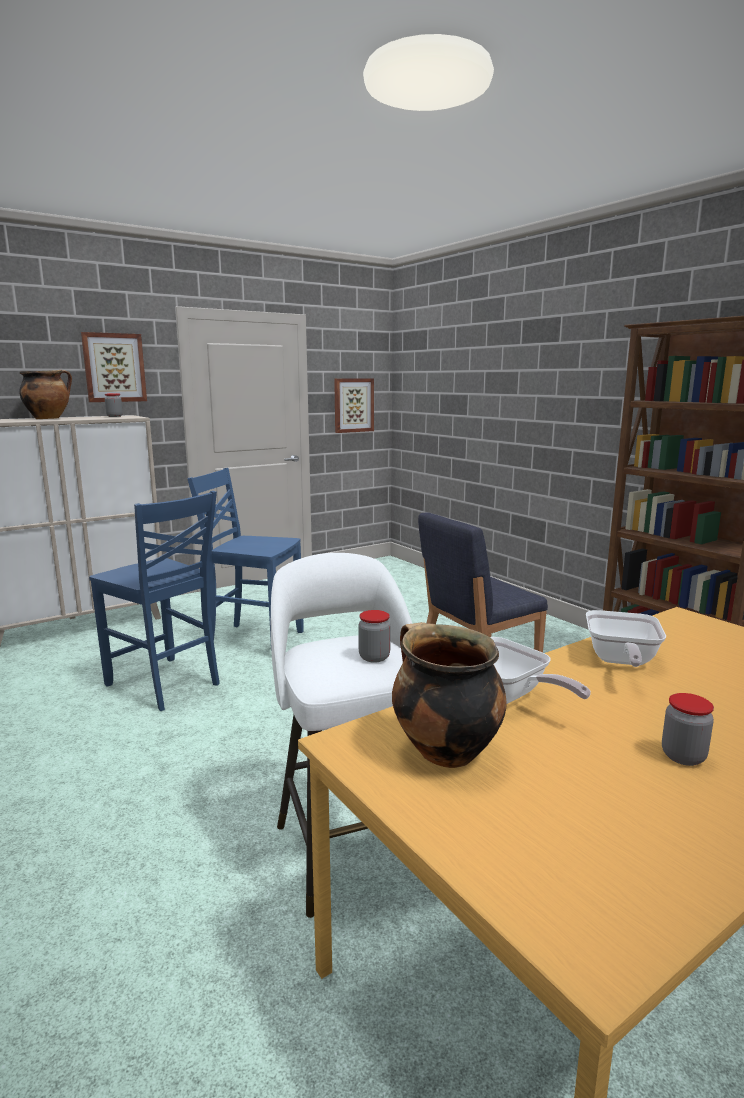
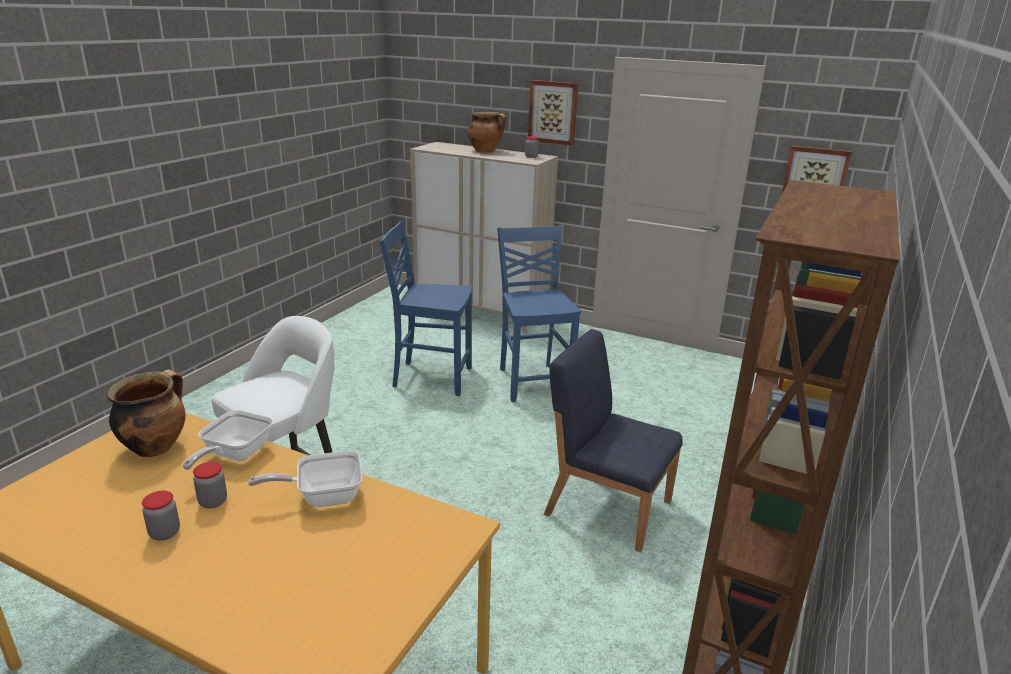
camera: 60 degrees right, 10 degrees up
(165, 685) = (430, 377): blue chair -> blue chair turned 90 degrees clockwise
(374, 657) = (273, 397): jar -> jar (213, 502)

